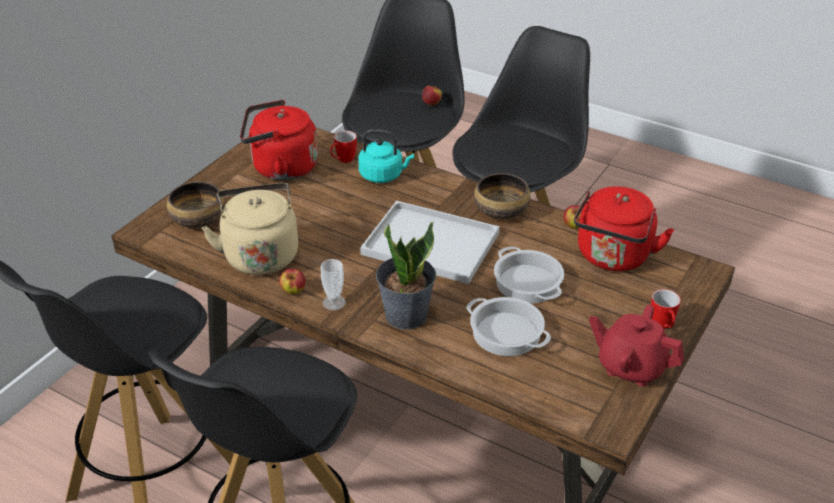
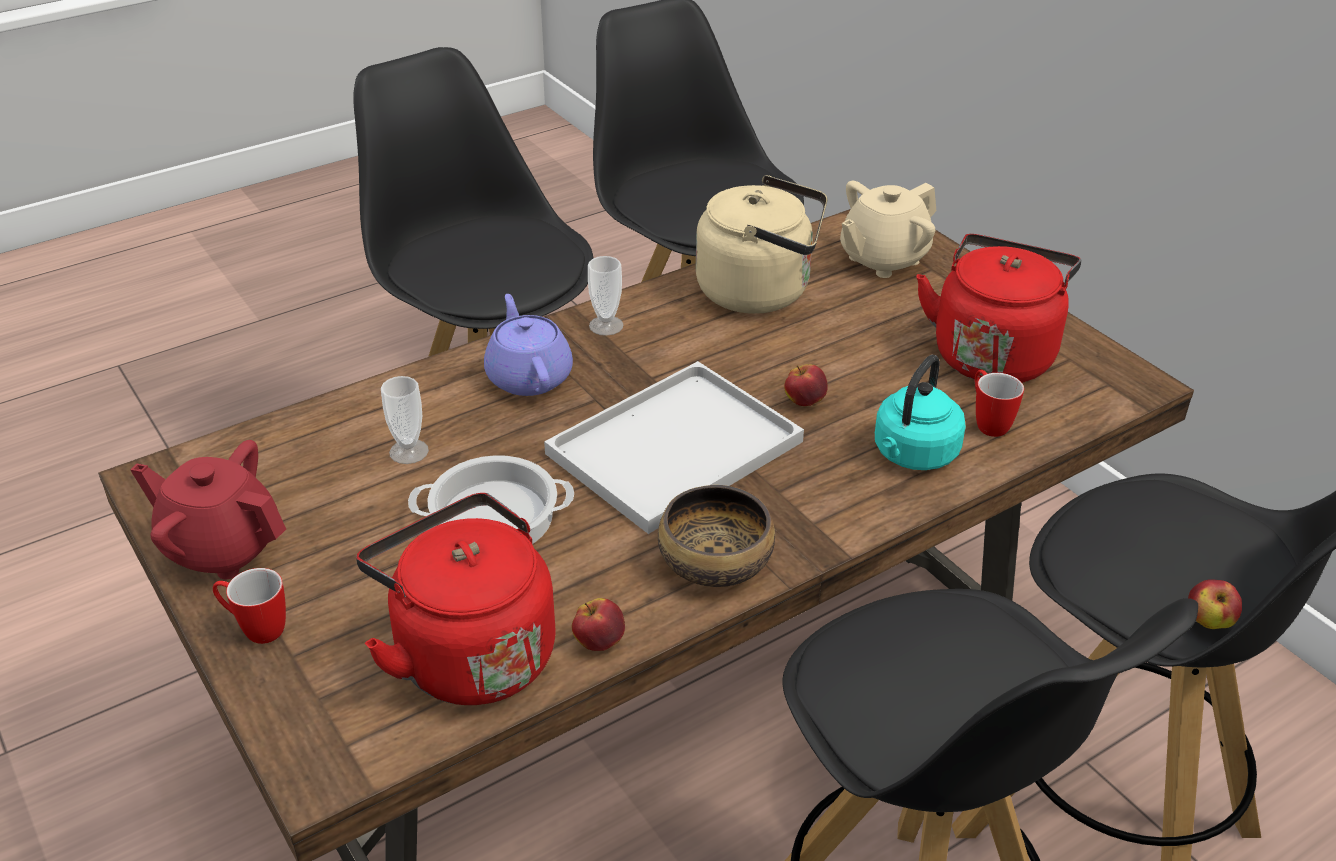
camera: 115 degrees right, 0 degrees up
(197, 219) = (883, 259): bowl -> beige teapot
(293, 291) = (657, 300): apple -> apple (804, 401)
(405, 315) = (528, 376): potted plant -> purple teapot
(505, 333) = (409, 451): cooking pot -> cup
(631, 367) = (222, 548): red teapot -> red teapot turned 120 degrees counterclockwise

